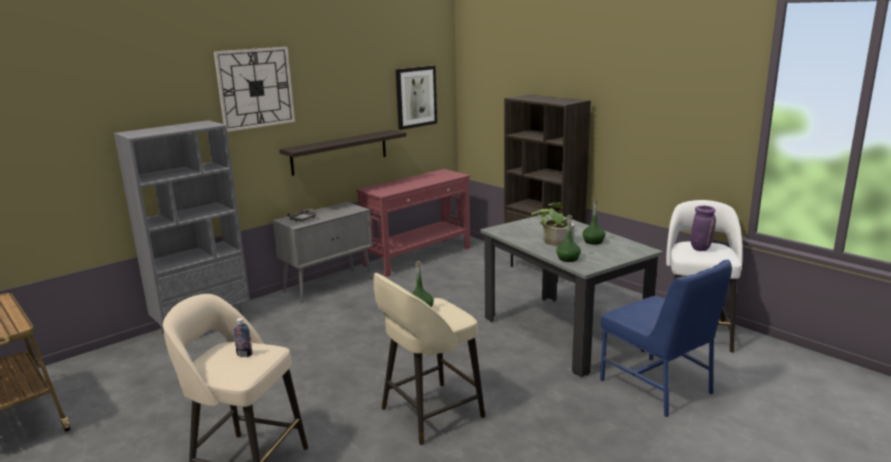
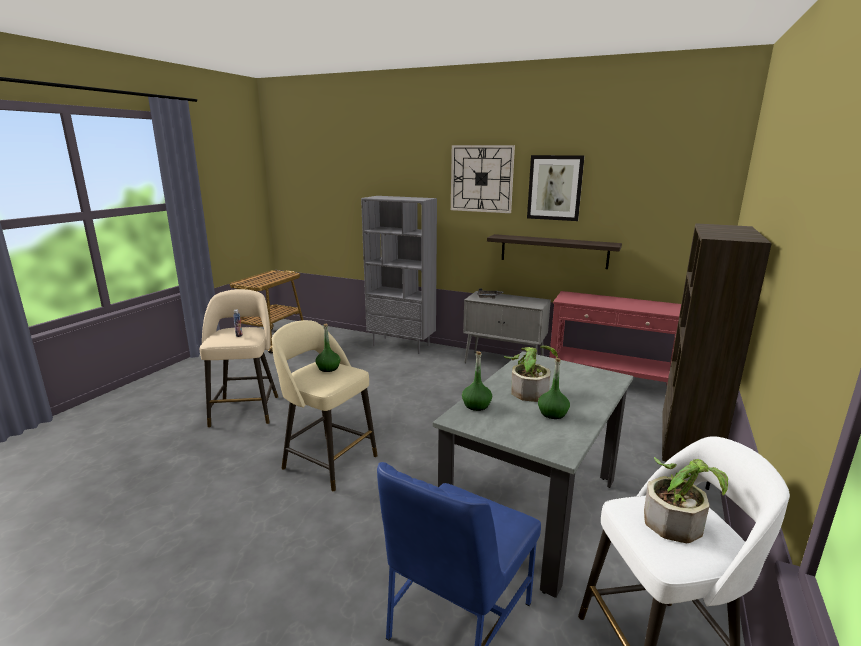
camera: 65 degrees right, 0 degrees up
(416, 97) = (665, 213): picture -> picture (555, 188)
(700, 248) = (677, 519): purple vase -> potted plant

